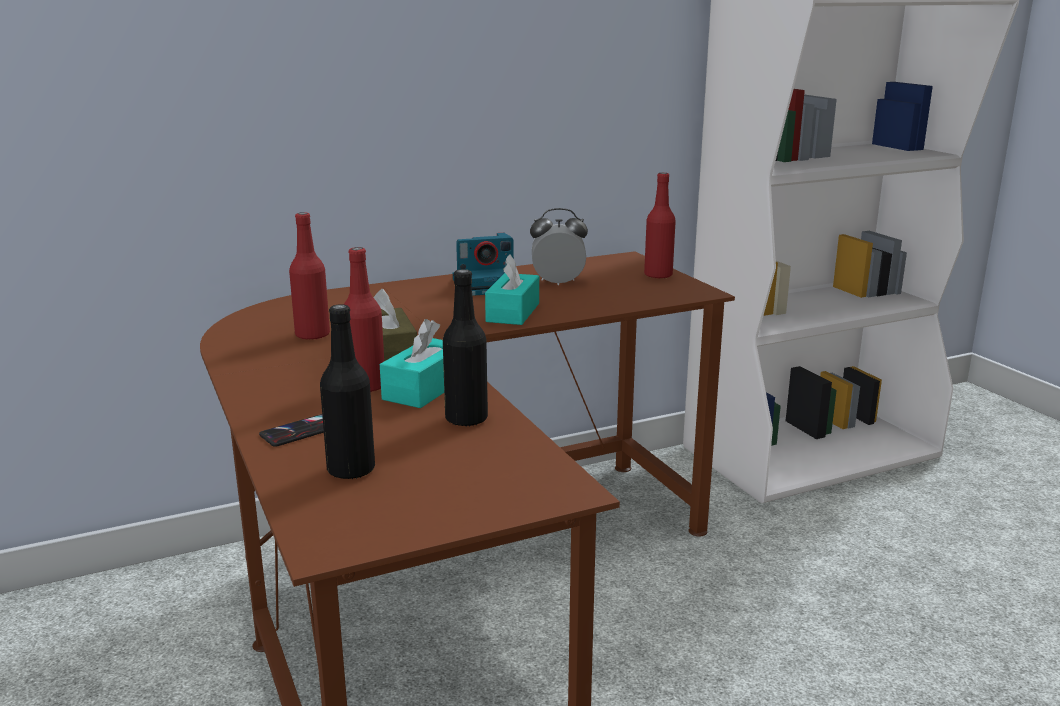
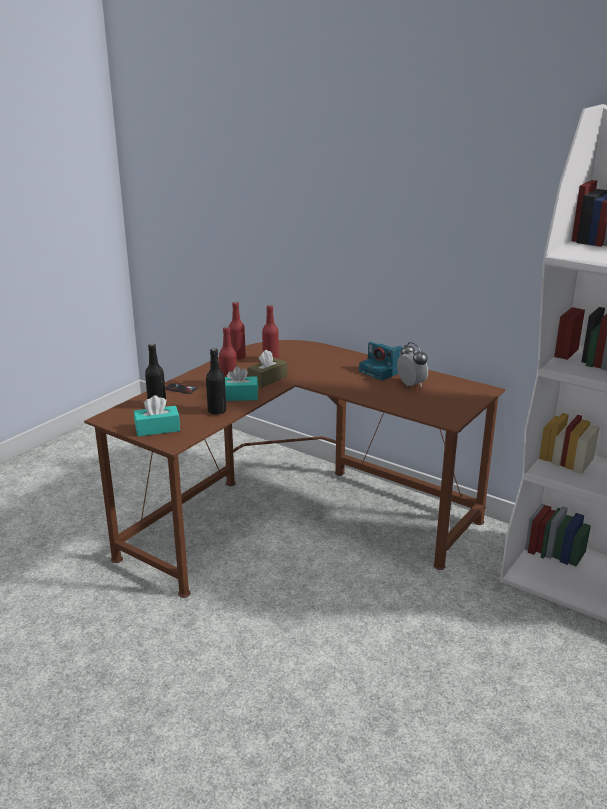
camera: 60 degrees right, 5 degrees up
(513, 312) = (350, 387): turquoise tissue box -> turquoise tissue box (157, 429)
(658, 275) = (463, 404): red bottle -> red bottle (237, 357)

